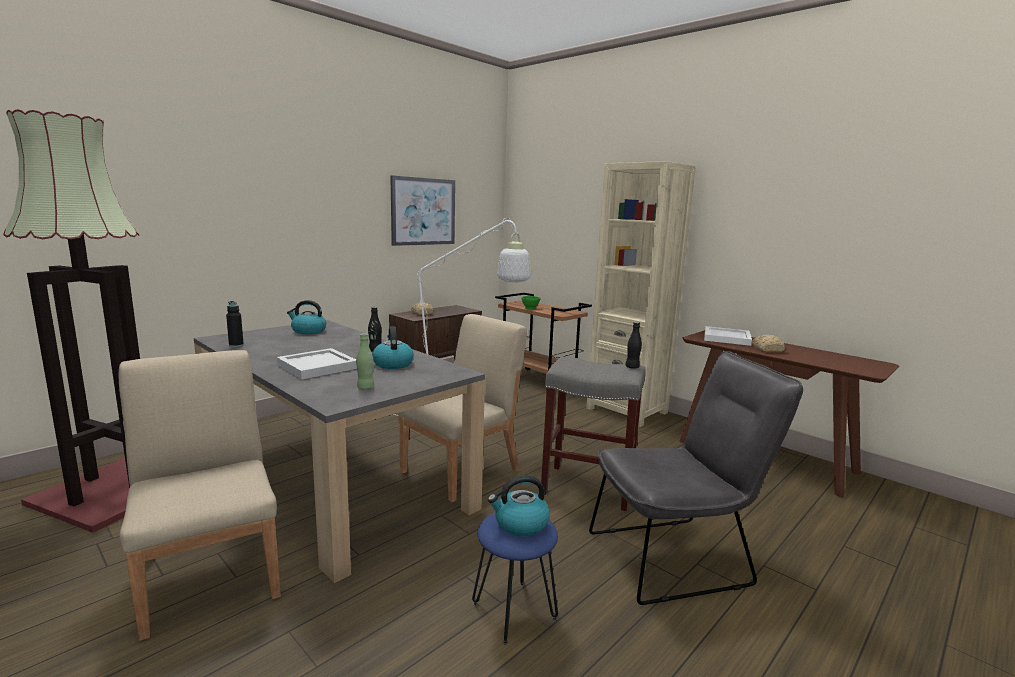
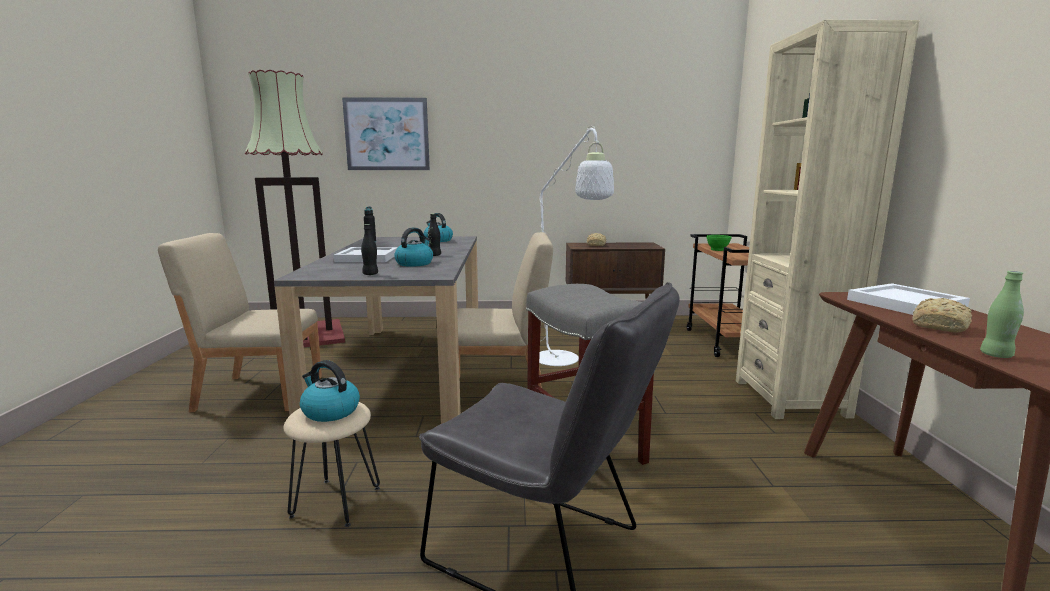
camera: 45 degrees right, 0 degrees up
(211, 574) = (258, 392): beige chair -> beige chair turned 105 degrees counterclockwise
(365, 388) = (346, 272): green bottle -> green bottle (996, 355)
(423, 211) = (615, 138): picture -> picture (387, 134)
(513, 611) = (335, 501): blue stool -> beige stool
(632, 367) = (620, 302): black bottle -> black bottle (370, 274)

